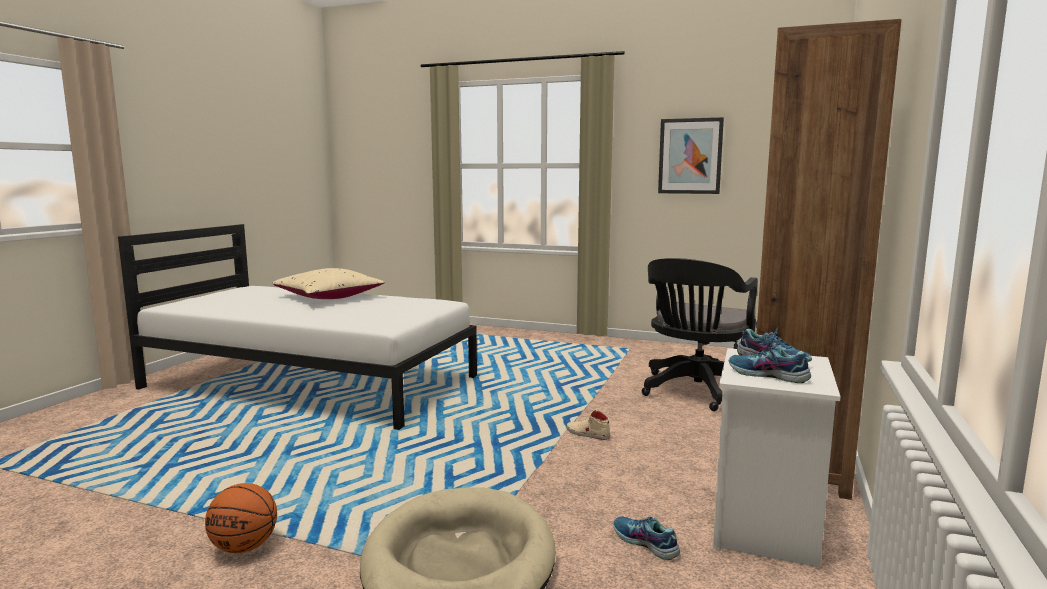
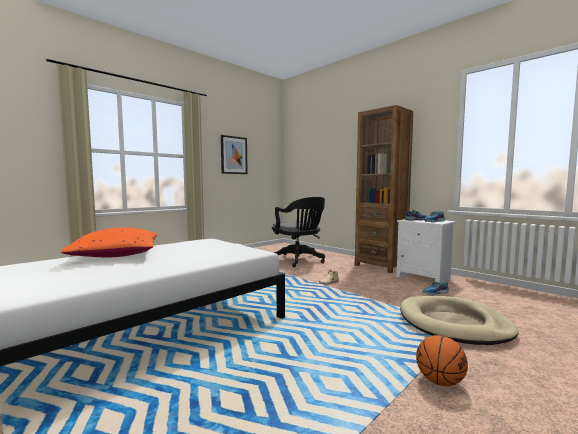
camera: 65 degrees left, 5 degrees down
(329, 297) = (117, 255): beige pillow -> orange pillow

